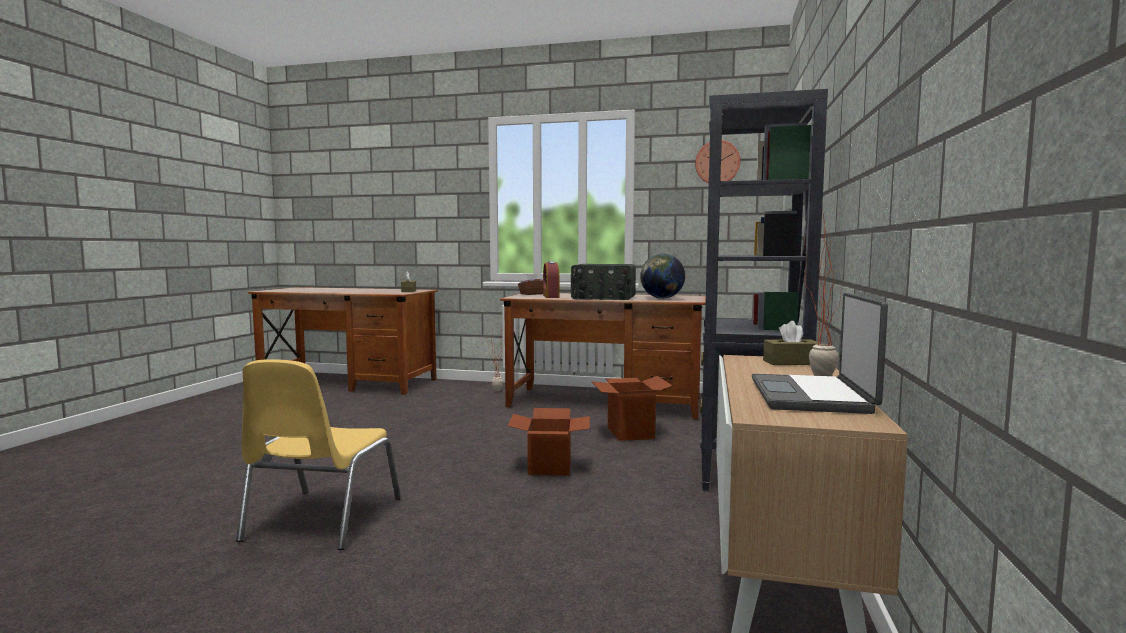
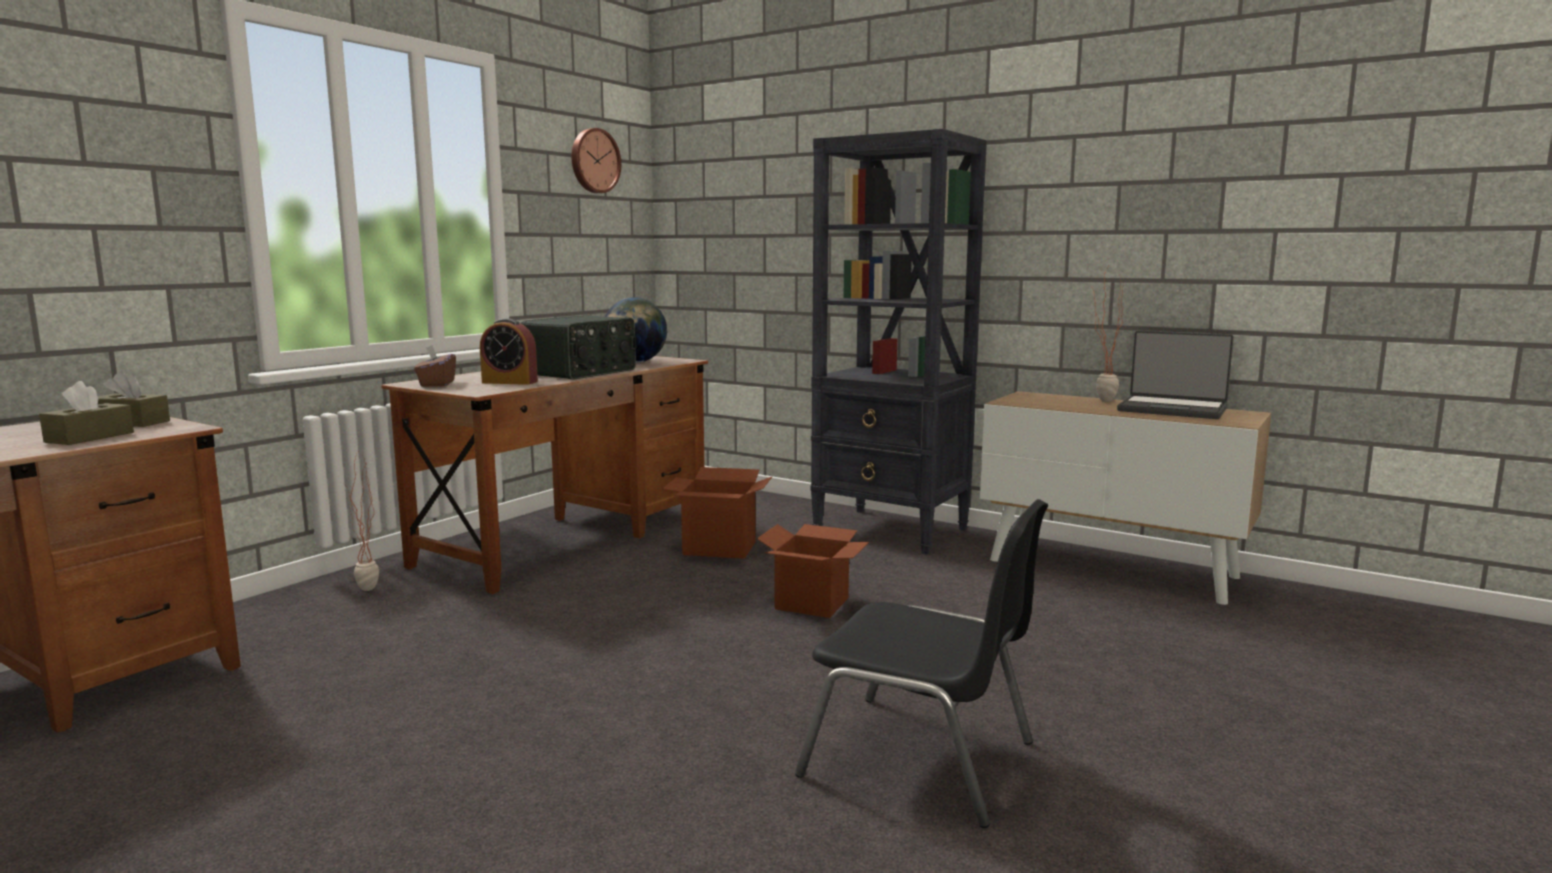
camera: 70 degrees left, 5 degrees up
(321, 519) = (922, 759): yellow chair -> black chair
(791, 362) = (1036, 397): brown tissue box -> brown tissue box (90, 437)

